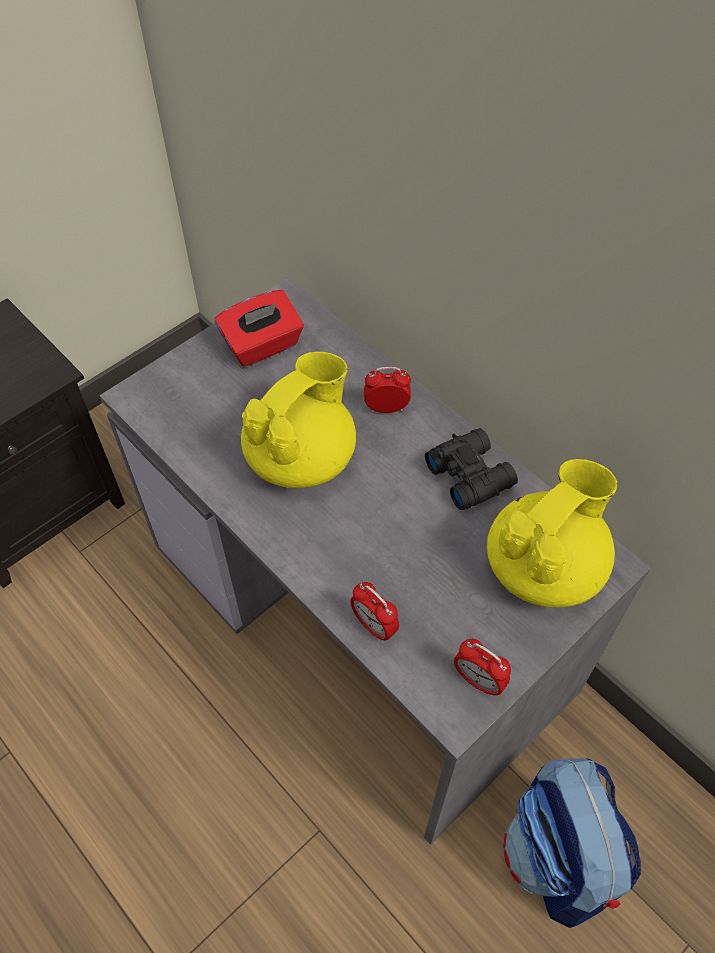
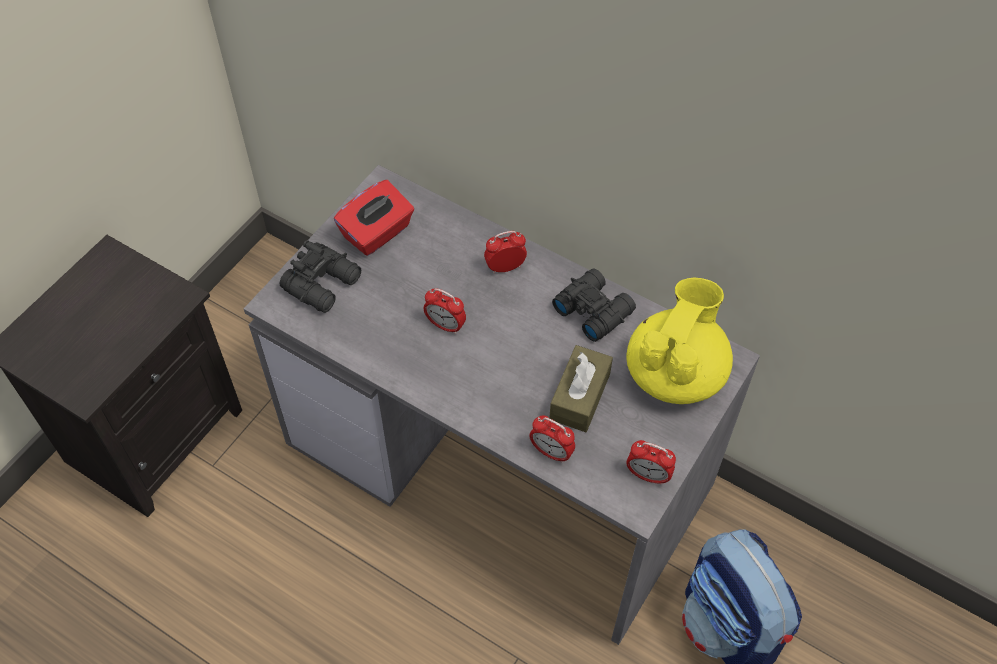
camera: 15 degrees left, 0 degrees up
(190, 387) = (324, 284): none -> black binoculars
(302, 457) = (445, 325): yellow teapot -> alarm clock
(426, 569) = (580, 396): none -> brown tissue box

